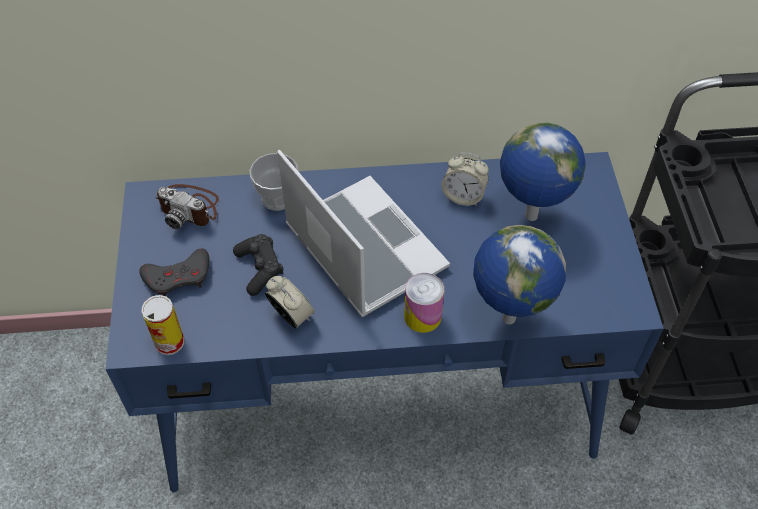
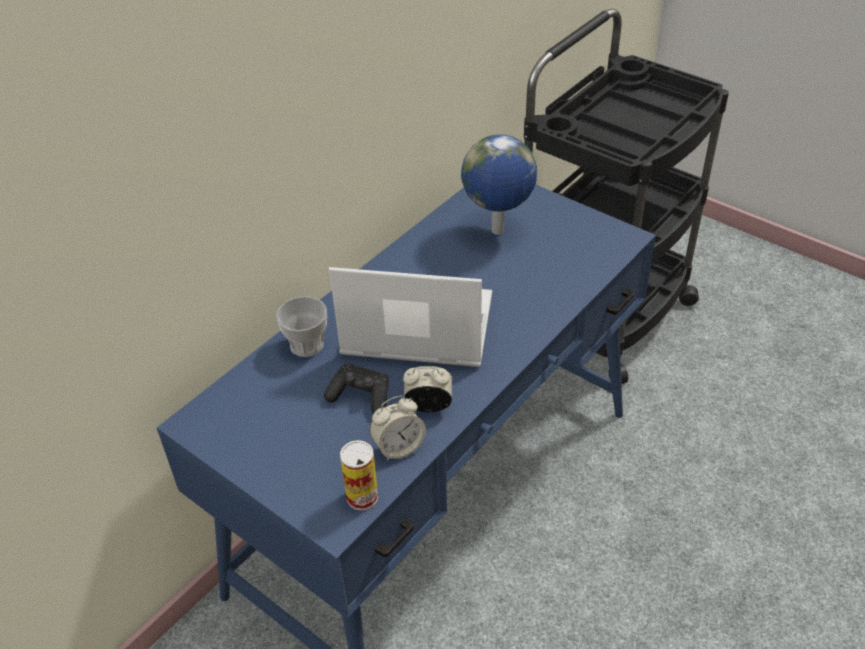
camera: 45 degrees left, 10 degrees down
(178, 277) = (304, 452): grey game controller -> none
(190, 207) = (243, 402): camera -> none
(422, 316) = (515, 336): can -> none
(463, 196) = (439, 250): alarm clock -> alarm clock (398, 447)
(507, 318) = (567, 296): globe -> none

